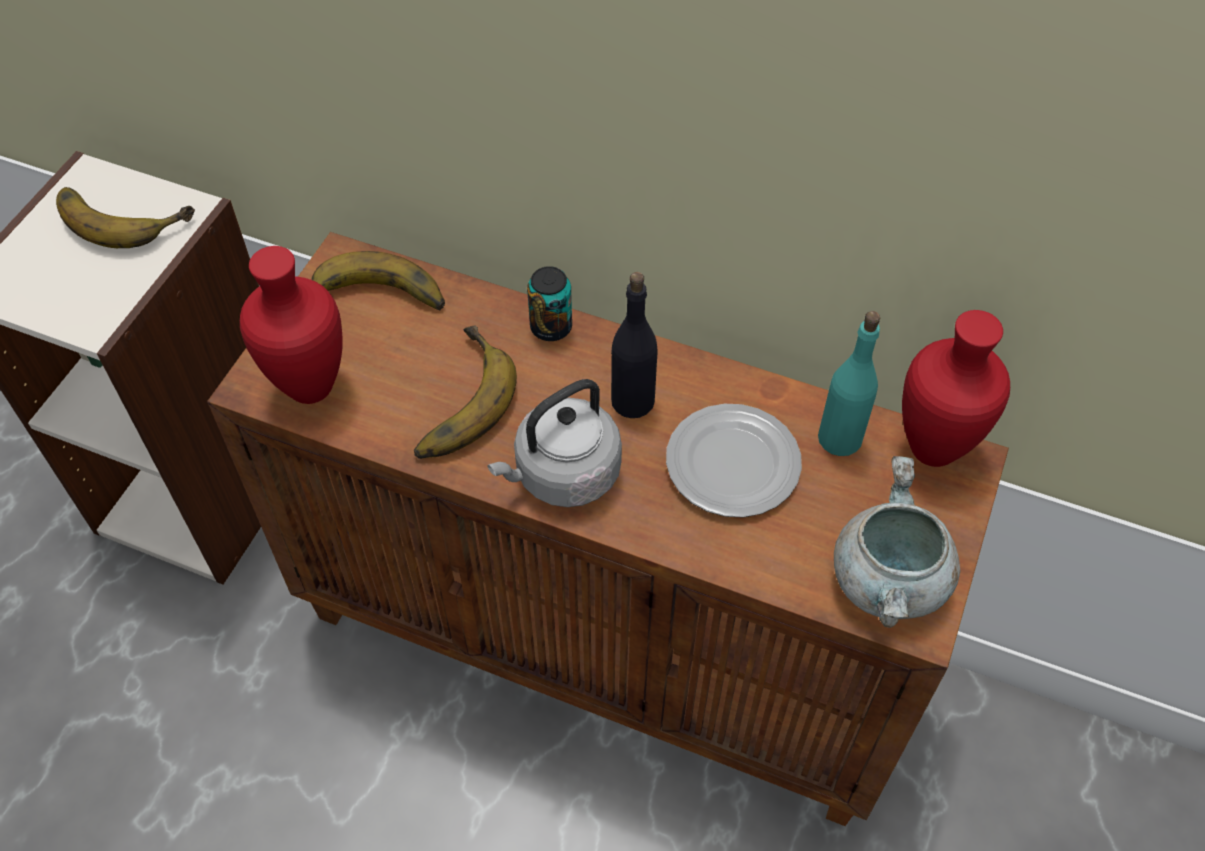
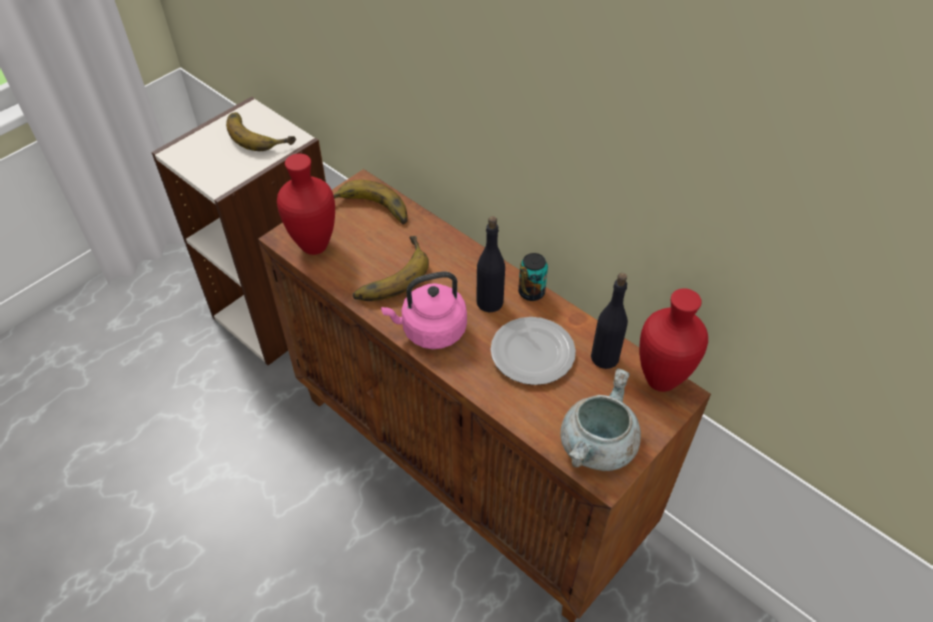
camera: 20 degrees right, 5 degrees down
(551, 327) = (461, 250): can -> can (531, 292)
(562, 475) = (430, 331): grey kettle -> pink kettle
(839, 437) = (605, 357): turquoise bottle -> black bottle

